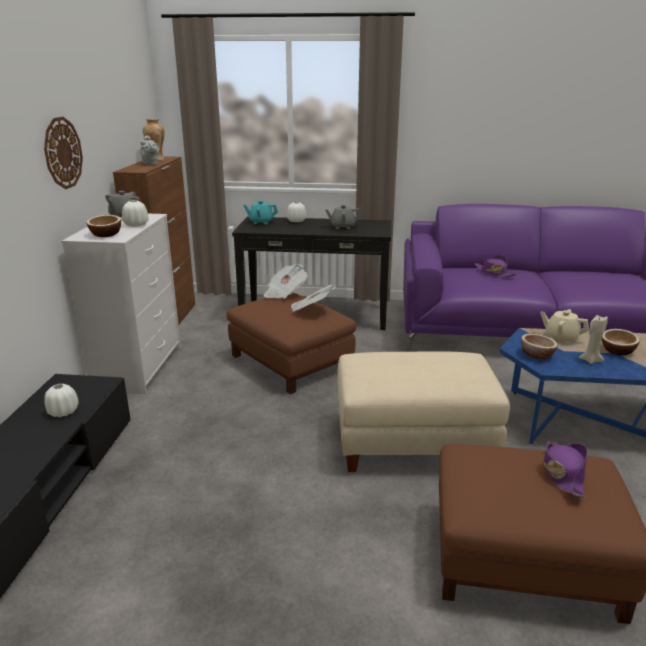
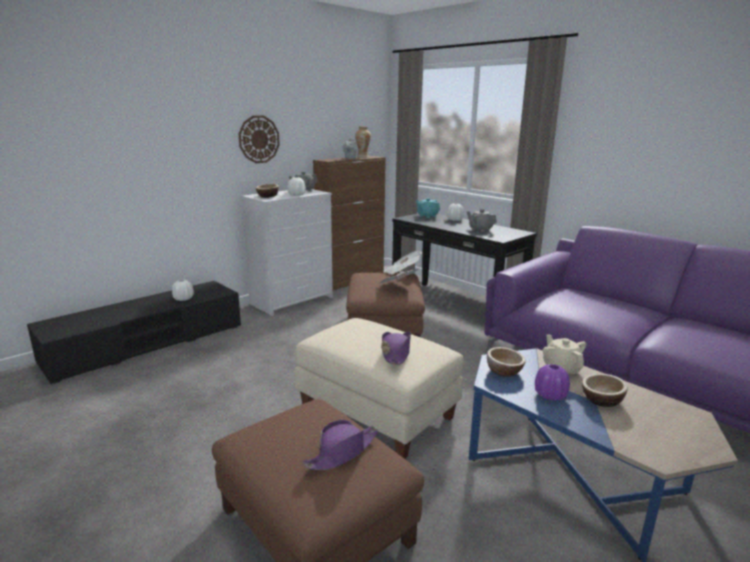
camera: 40 degrees right, 5 degrees down
(494, 273) = (601, 301): purple hat -> purple hat (395, 353)
(590, 360) = (550, 395): beige candle -> purple vase

